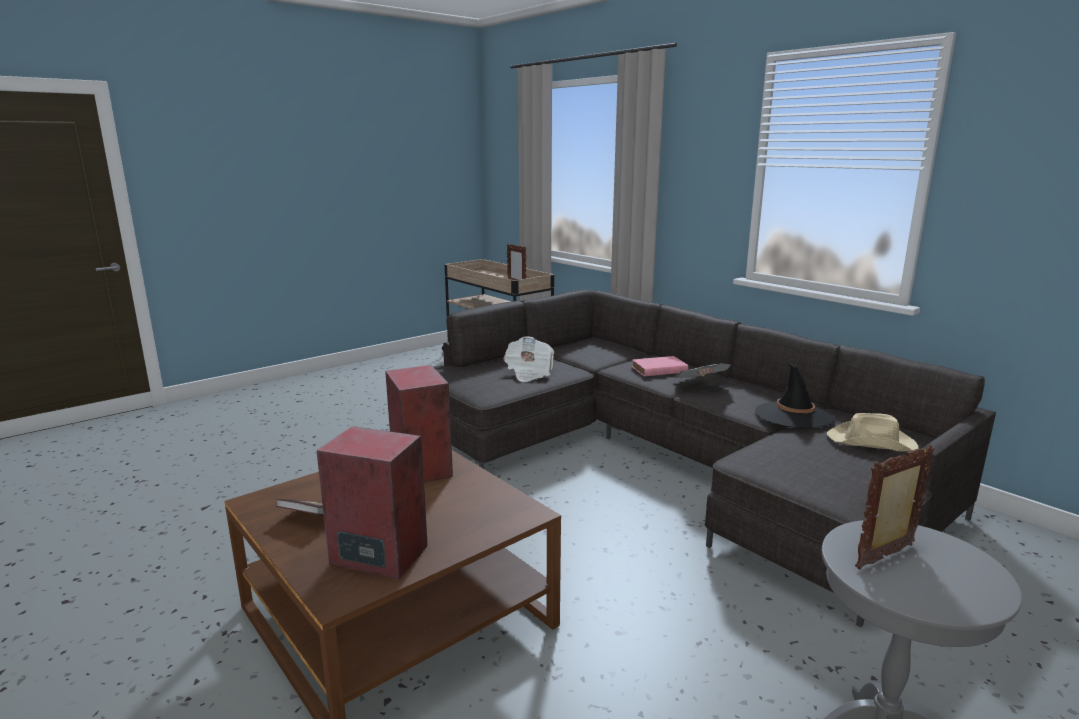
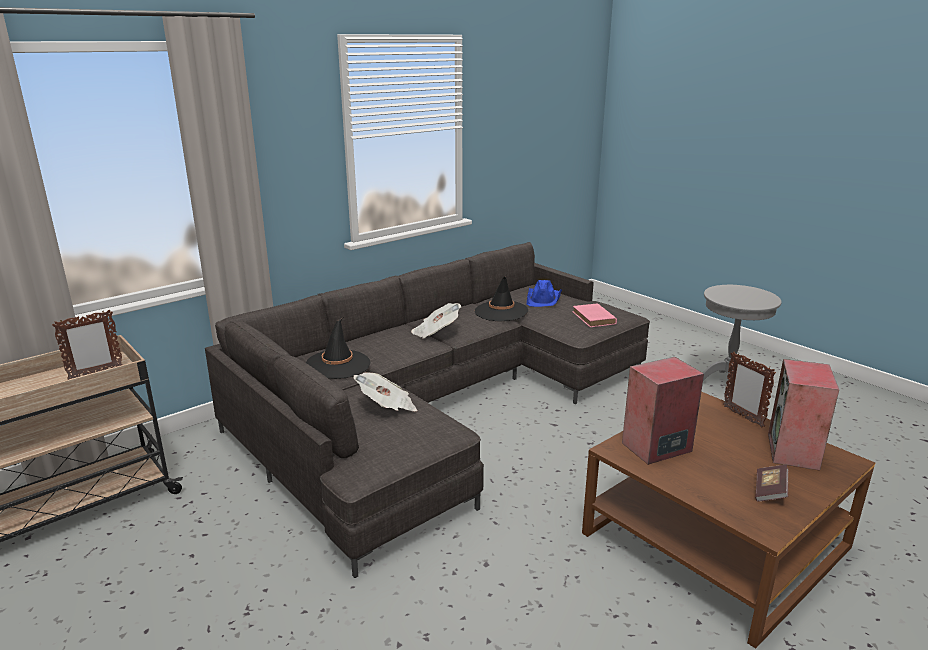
camera: 90 degrees left, 5 degrees up
(606, 355) = (338, 364): none -> black hat
(658, 370) = (391, 344): pink book -> pink book (594, 318)
(872, 442) = (544, 299): beige hat -> blue hat
(886, 557) = (740, 299): picture frame -> picture frame (742, 416)

